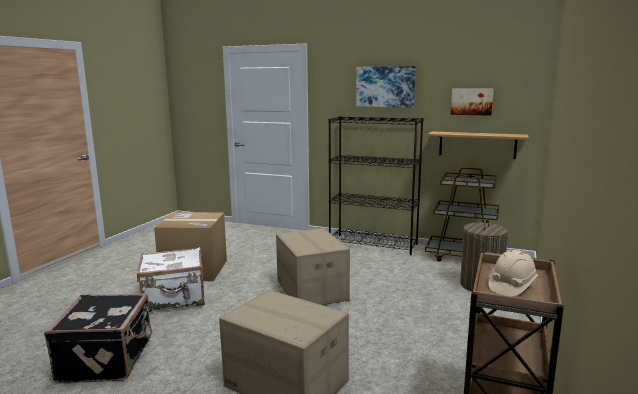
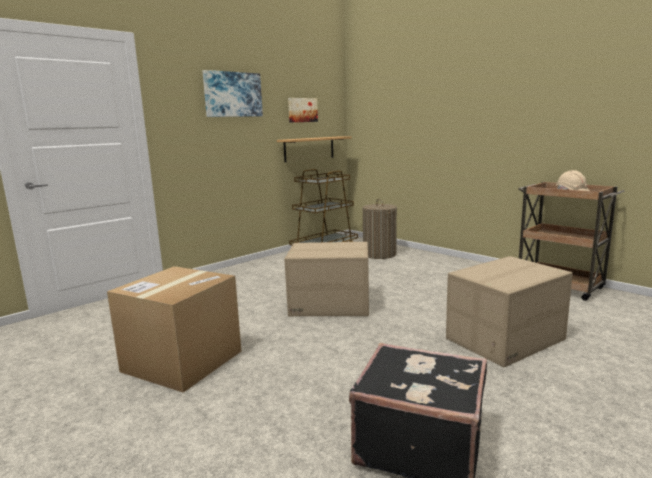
camera: 65 degrees left, 0 degrees up
(175, 299) = (270, 382): white suitcase -> none
(373, 244) = (253, 266): black bookcase -> none

